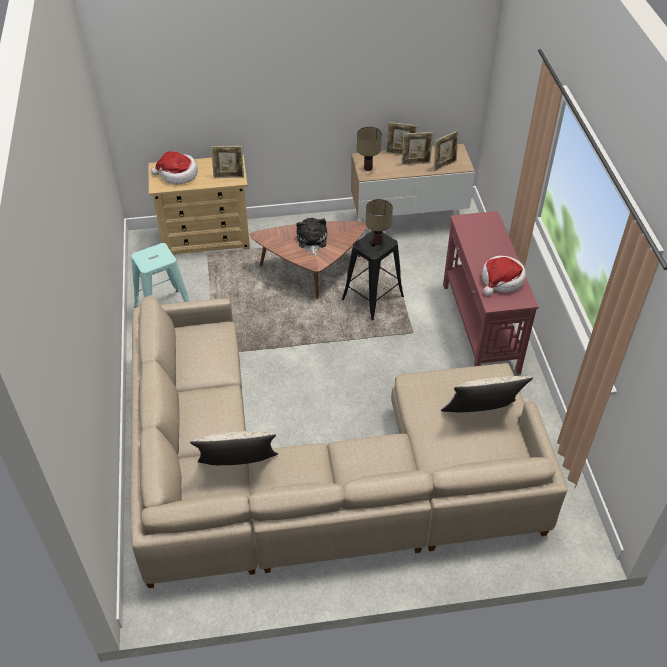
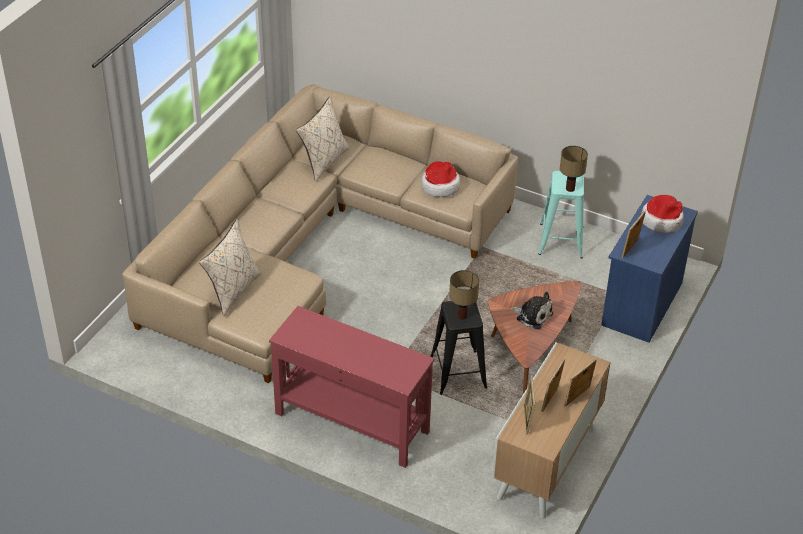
camera: 125 degrees right, 5 degrees down
(207, 239) = (641, 304): beige dresser -> blue dresser
(368, 168) = (573, 360): table lamp -> table lamp (570, 189)
(501, 280) = (320, 337): hat -> hat (439, 186)

